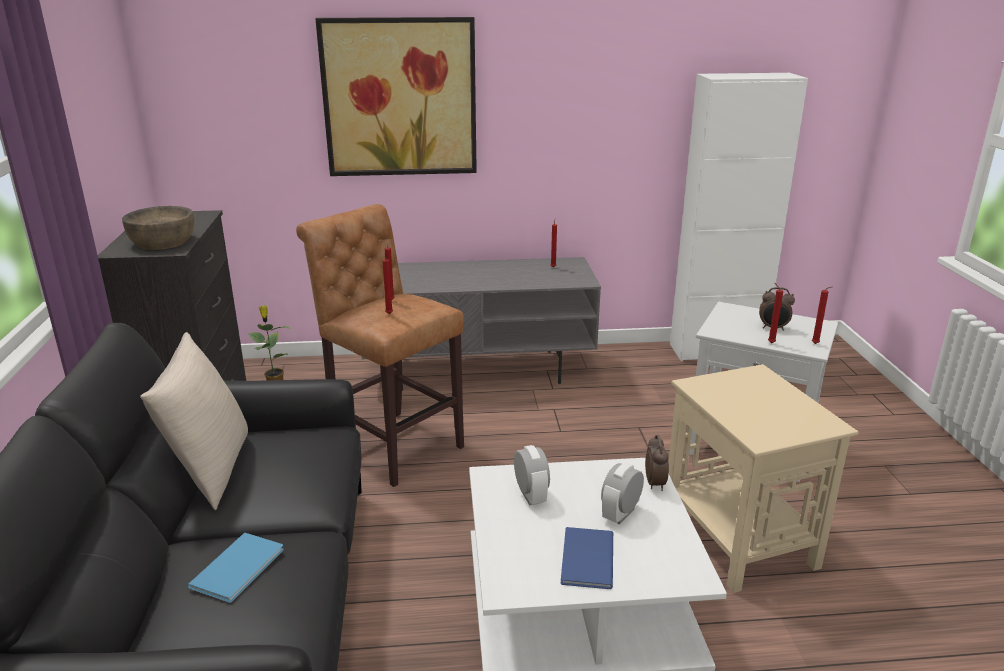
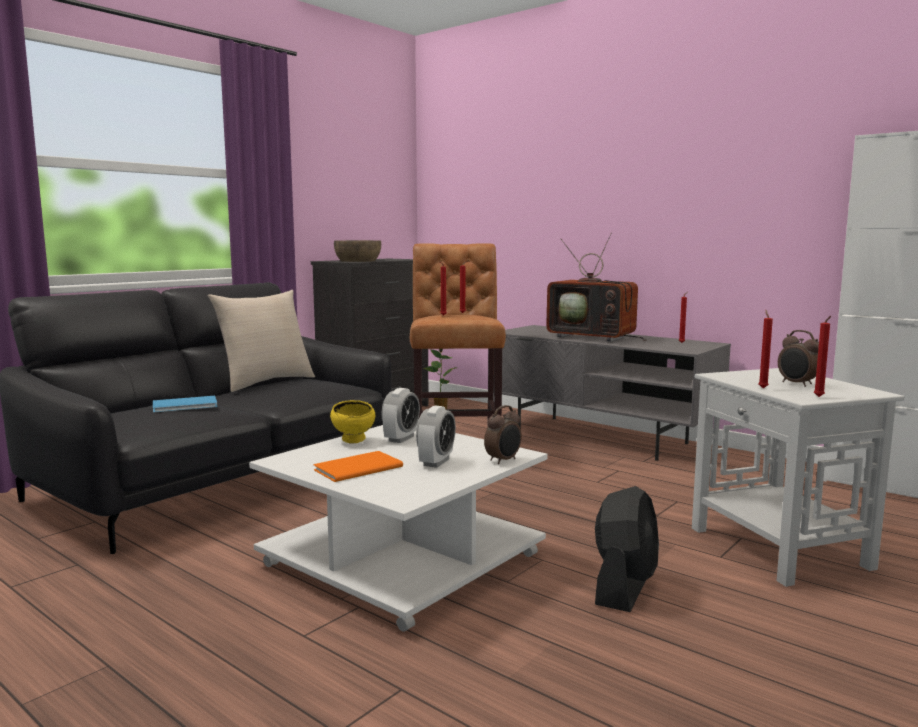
camera: 45 degrees right, 15 degrees down
(400, 98) = (575, 180): picture -> none
(471, 277) = (594, 337): none -> television
(503, 522) = (354, 441): none -> yellow bowl
(585, 560) = (355, 468): blue book -> orange book
(620, 514) = (436, 462): alarm clock -> alarm clock turned 120 degrees clockwise
(737, 537) = (624, 586): beige side table -> black fan

